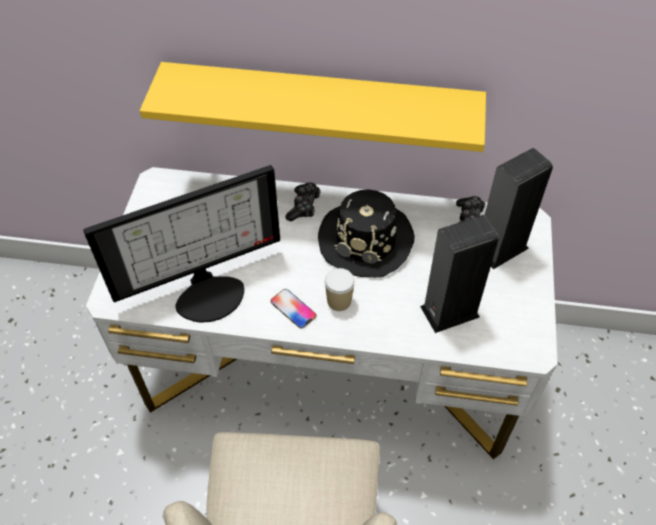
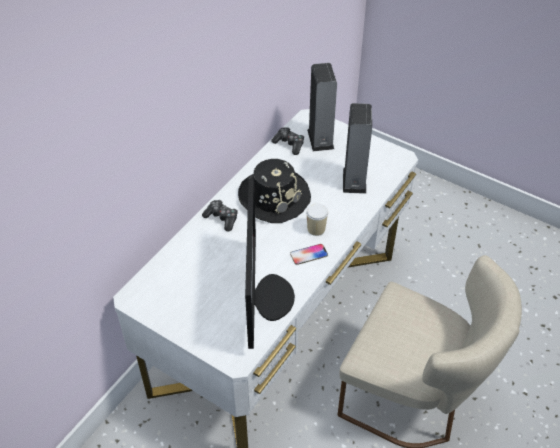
camera: 65 degrees left, 5 degrees down
(320, 105) = (195, 143): yellow shelf -> none

